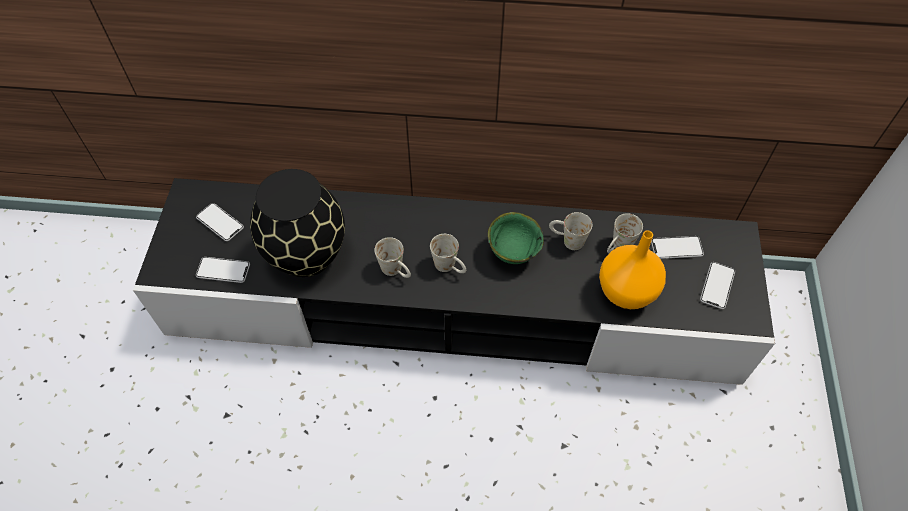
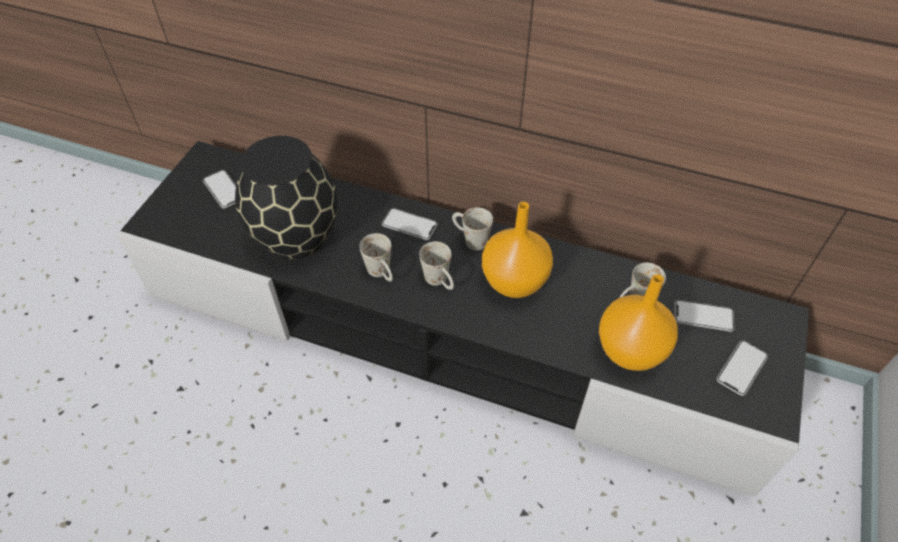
camera: 15 degrees right, 5 degrees down
(223, 270) = (209, 235): phone -> phone (409, 225)
(513, 251) = (514, 280): green bowl -> orange vase
(567, 240) = (578, 281): white mug -> white mug (470, 239)

